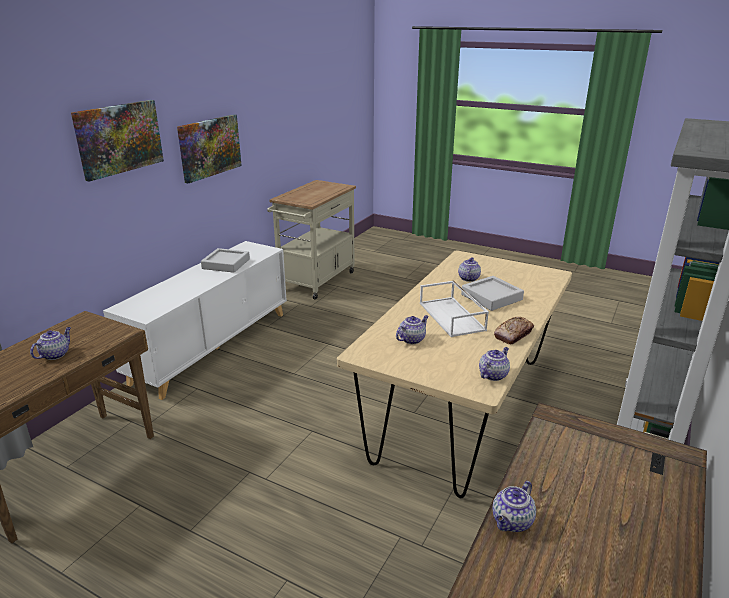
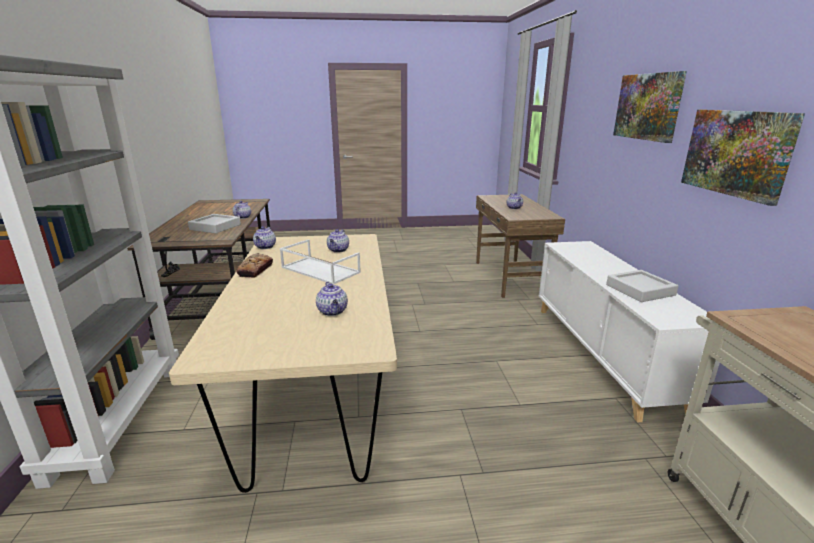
camera: 145 degrees right, 5 degrees down
(491, 297) = (290, 296): grey tray -> grey tray (215, 227)

